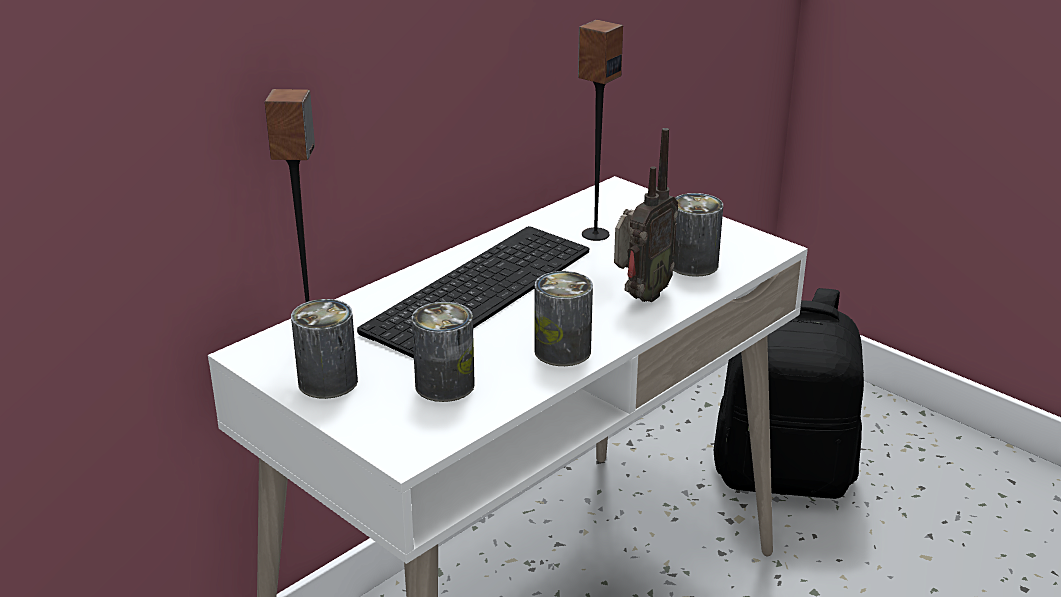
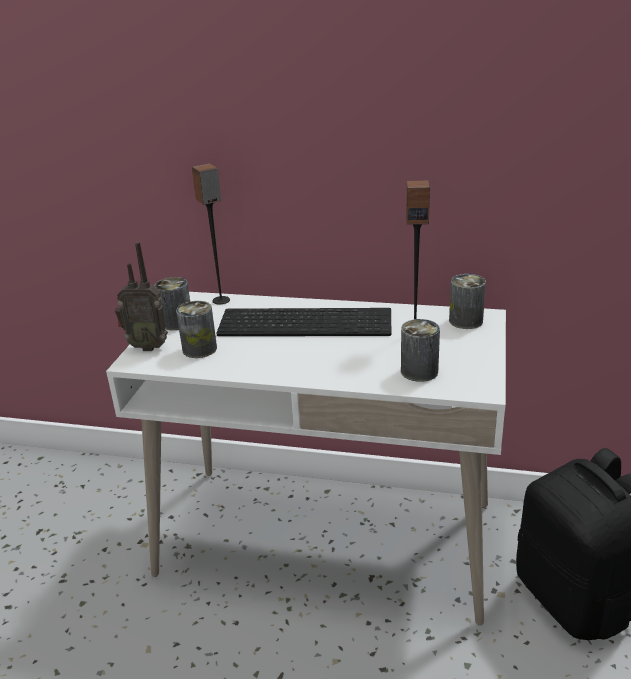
camera: 60 degrees right, 0 degrees up
(562, 351) = (265, 367): can -> can (465, 321)
(640, 297) = (354, 368): radio -> radio (147, 346)

